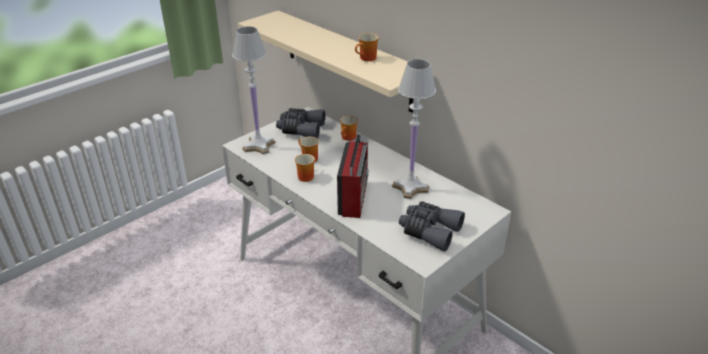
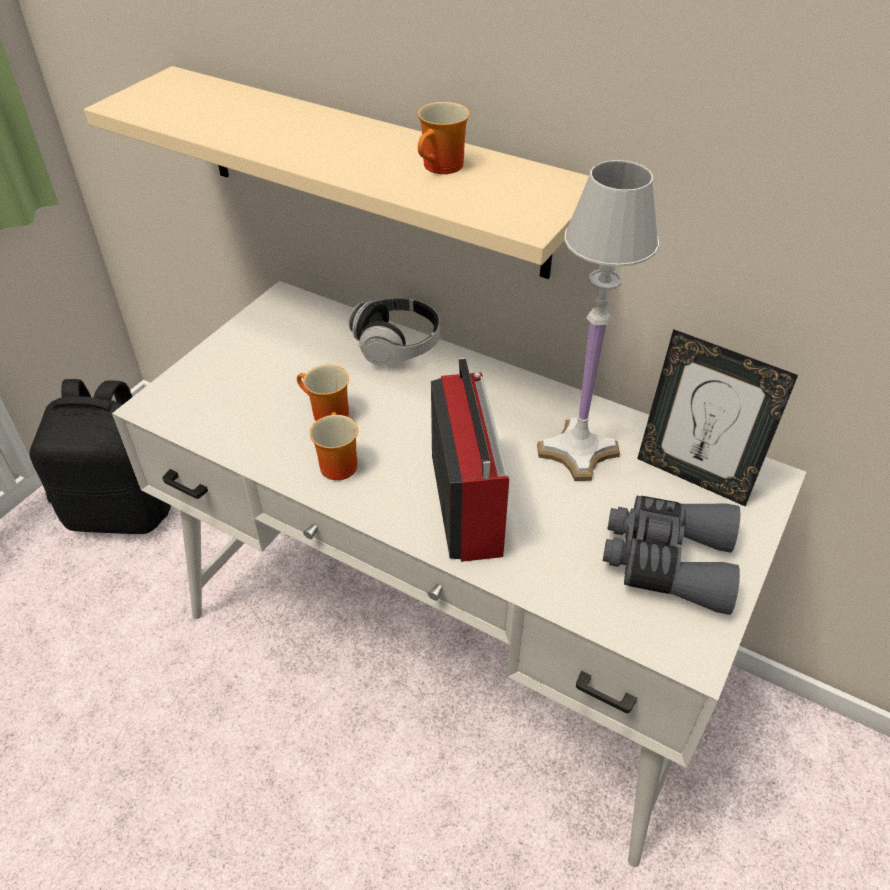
camera: 15 degrees left, 10 degrees up
(221, 210) = (123, 509): none -> black backpack
(258, 146) = (201, 401): white table lamp -> none
(300, 129) = (283, 341): grey binoculars -> none
(349, 138) = (397, 345): mug -> headphones
(457, 204) = (693, 476): none -> picture frame

